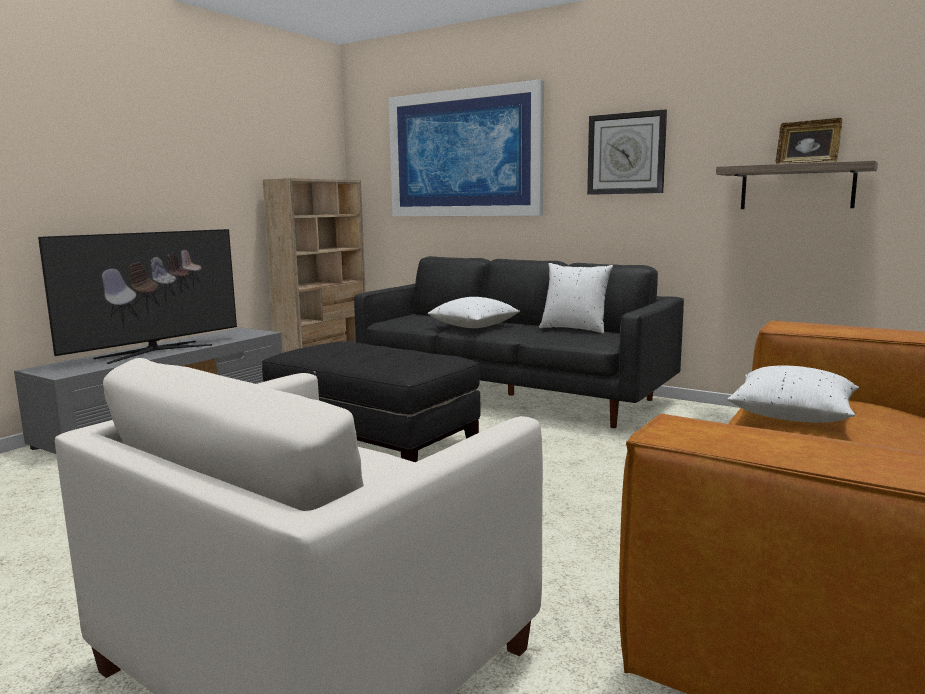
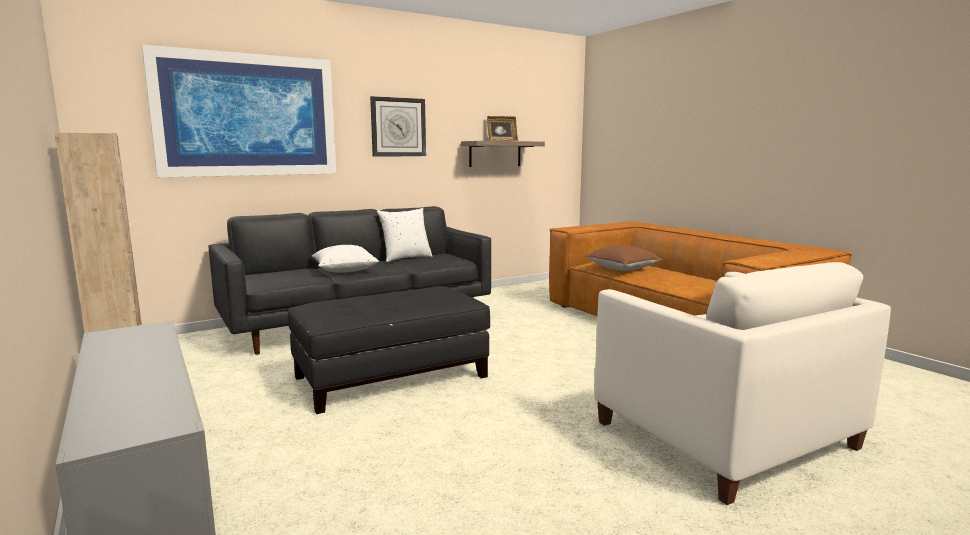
camera: 65 degrees left, 0 degrees up
(154, 352) = (140, 375): television -> none
(792, 416) = (622, 269): white pillow -> brown pillow

